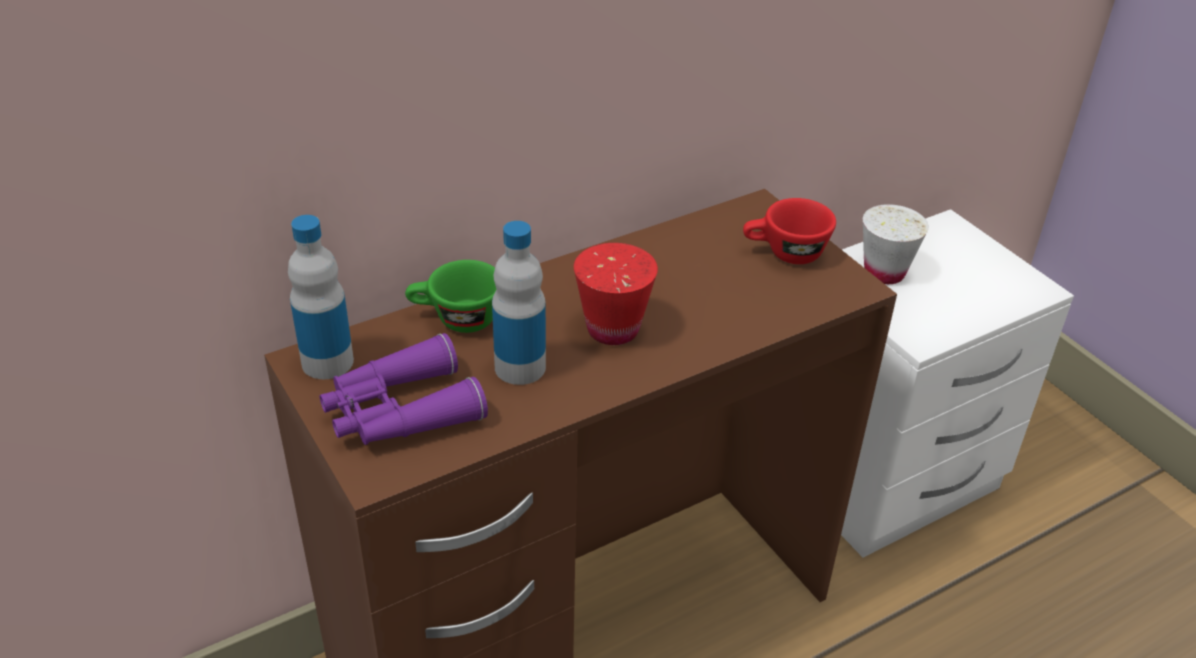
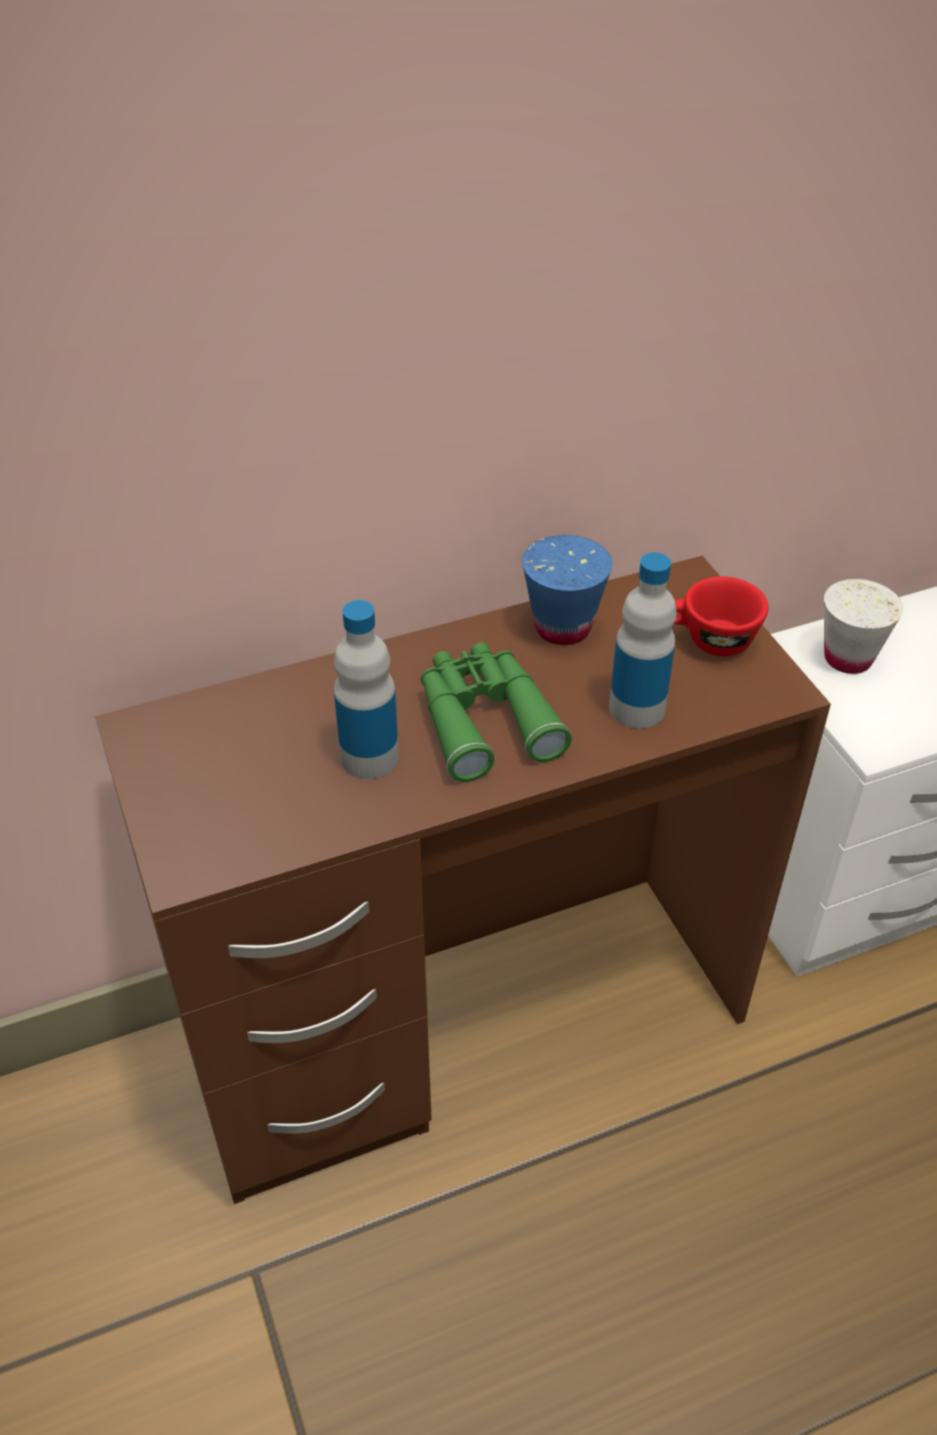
camera: 10 degrees right, 5 degrees up
(327, 362) = (160, 731): bottle -> bottle (637, 708)
(400, 411) = (225, 799): purple binoculars -> none
(456, 319) = (311, 692): green cup -> none
(613, 329) = (484, 720): red cup -> green binoculars
(661, 252) = (562, 628): none -> blue cup

